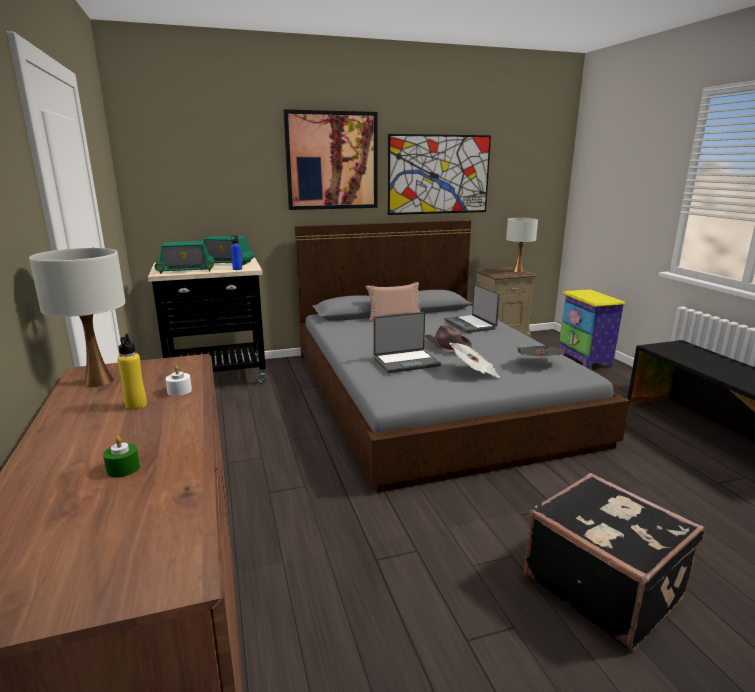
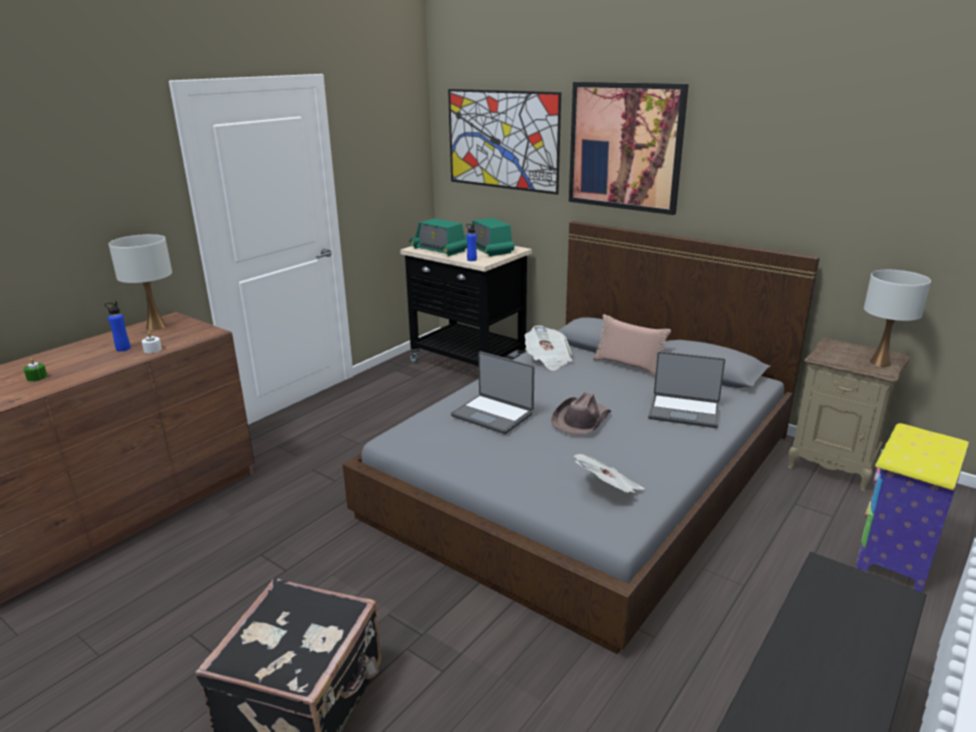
camera: 55 degrees right, 5 degrees up
(136, 405) = (123, 349): yellow bottle -> blue bottle
(439, 174) = (778, 179): picture -> picture (502, 140)
(471, 325) = (684, 411): laptop -> laptop turned 105 degrees counterclockwise
(474, 372) = (519, 458): newspaper -> newspaper (548, 360)

